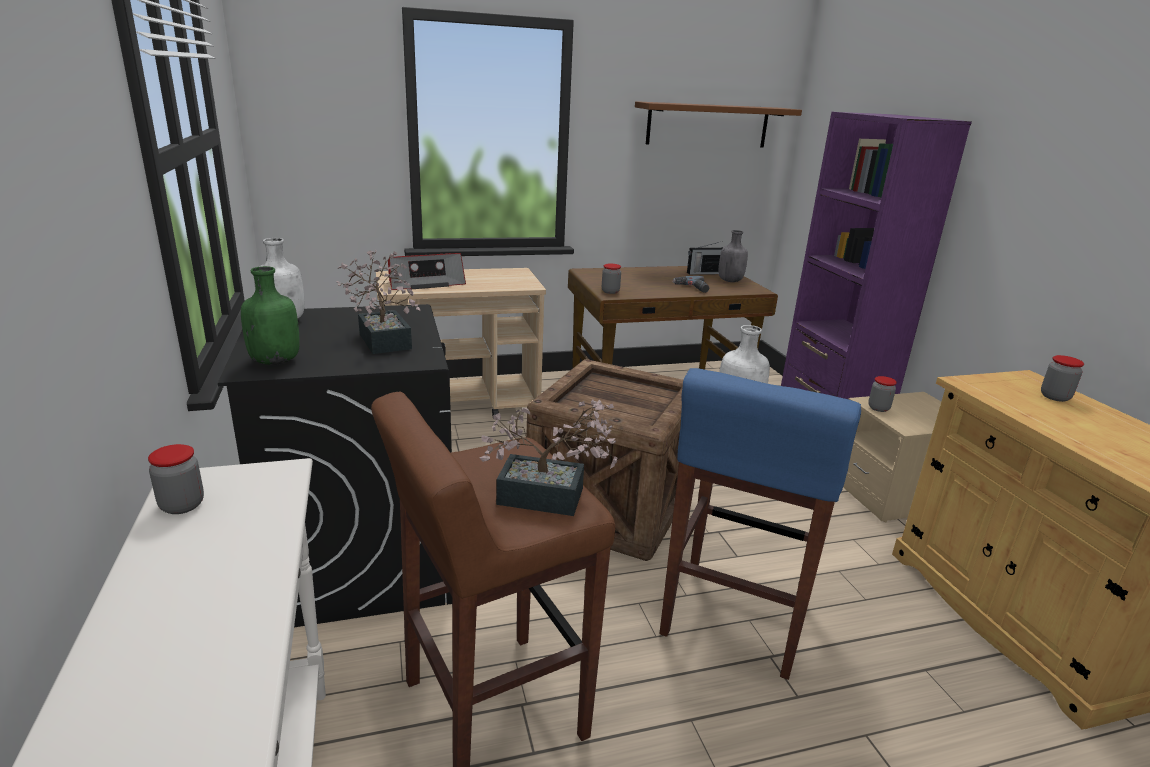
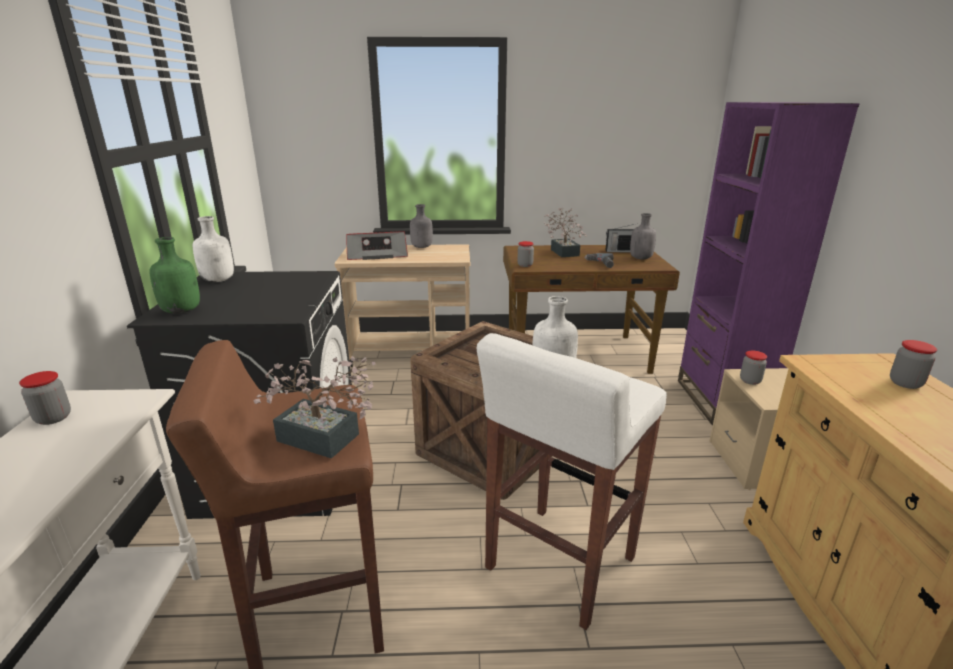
camera: 15 degrees right, 0 degrees up
(384, 338) = (277, 297): potted plant -> potted plant (563, 251)
(474, 272) = (421, 247): none -> grey bottle
(708, 125) = (631, 122): brown shelf -> none
(733, 620) = (558, 564): blue stool -> white stool

